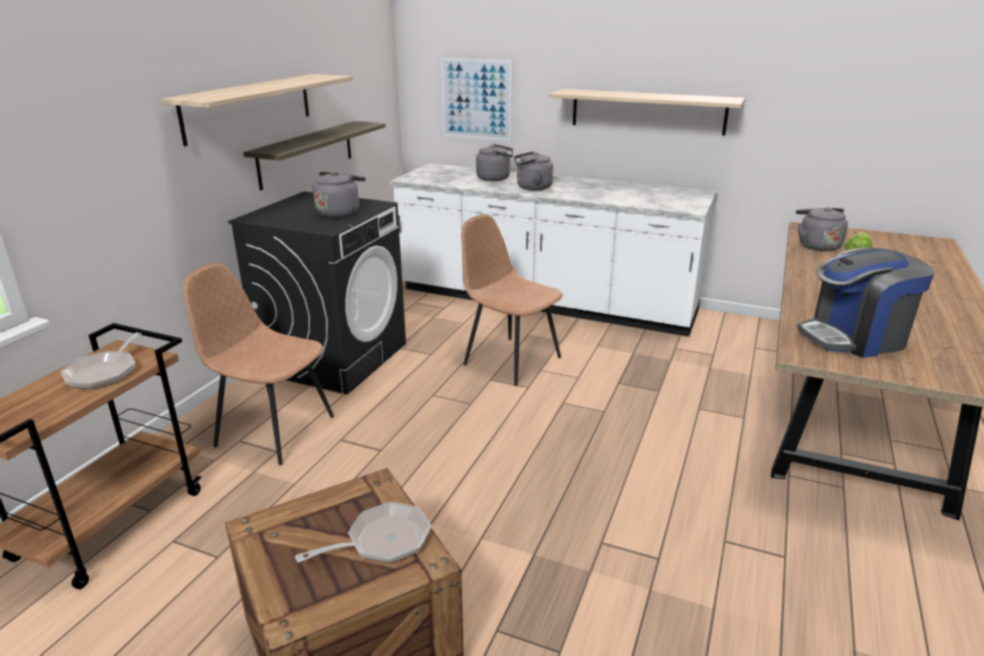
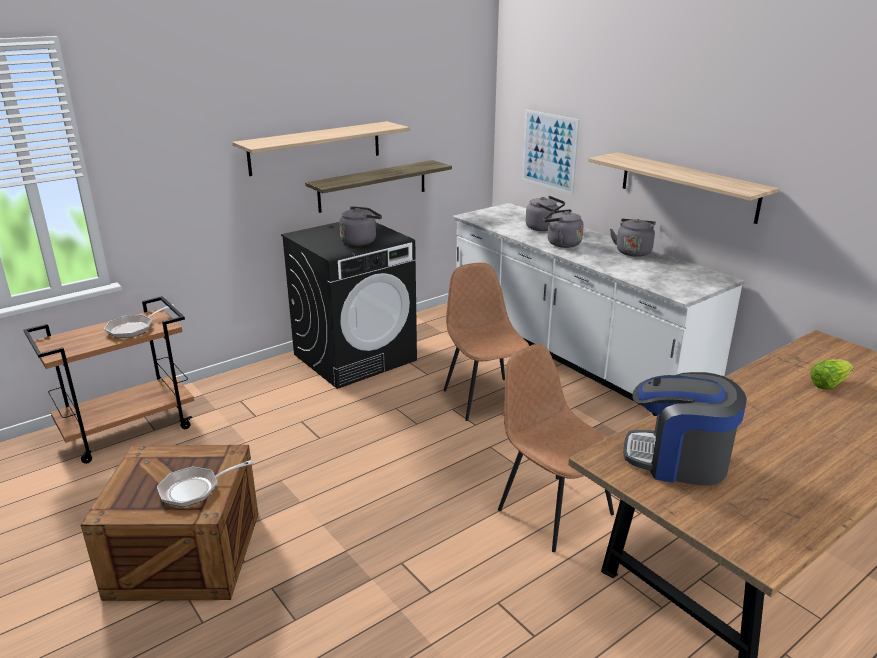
camera: 30 degrees right, 0 degrees up
(273, 430) = (266, 400): brown chair -> brown chair (553, 510)
(382, 541) = (195, 489): frying pan -> frying pan turned 150 degrees clockwise
(816, 246) = (799, 362): grey kettle -> grey kettle (633, 251)

